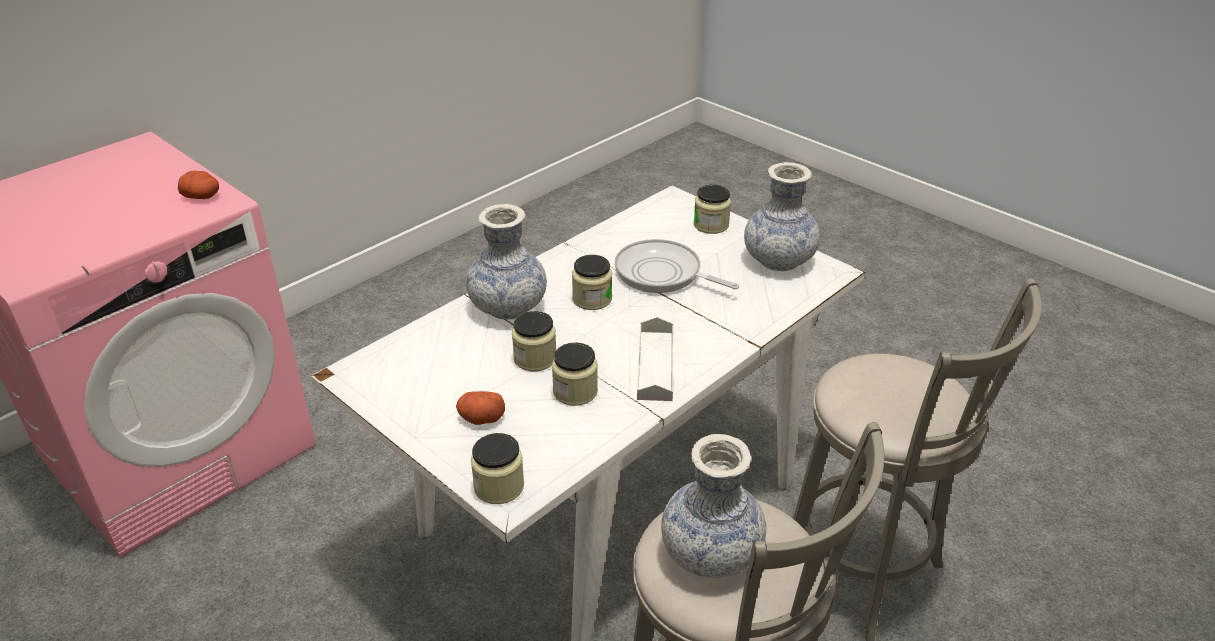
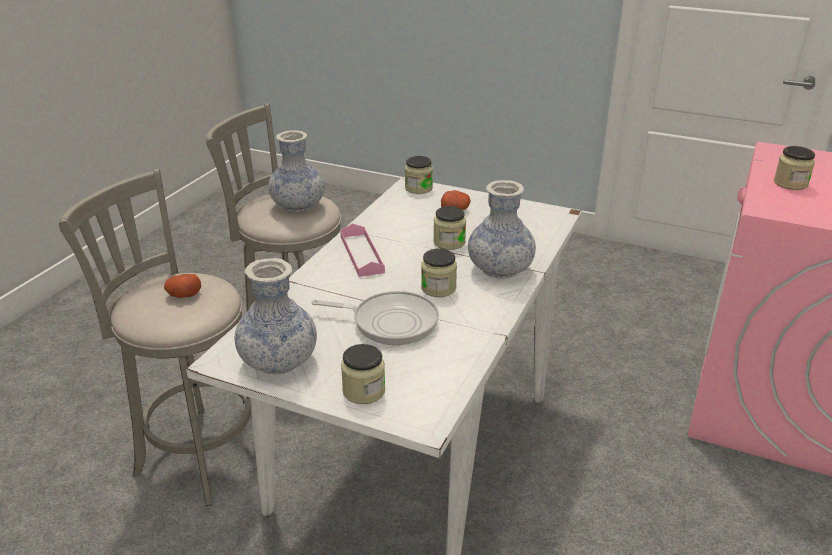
camera: 160 degrees right, 5 degrees down
(203, 196) = (792, 210): potato -> potato (183, 295)
(575, 392) = (407, 230): jar -> jar (790, 183)
(655, 364) = (362, 254): grey tray -> pink tray

